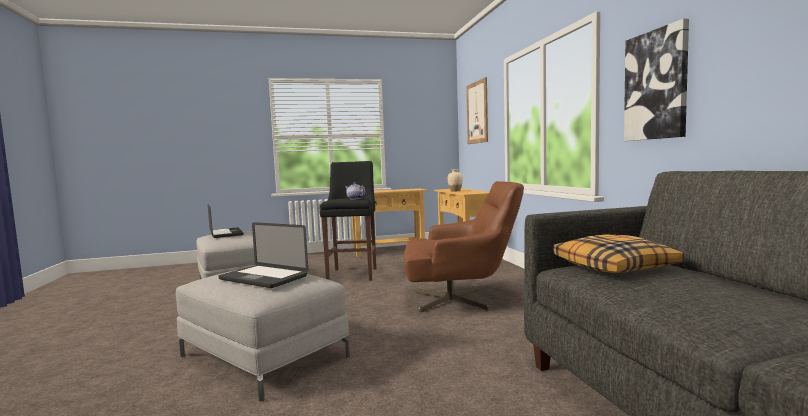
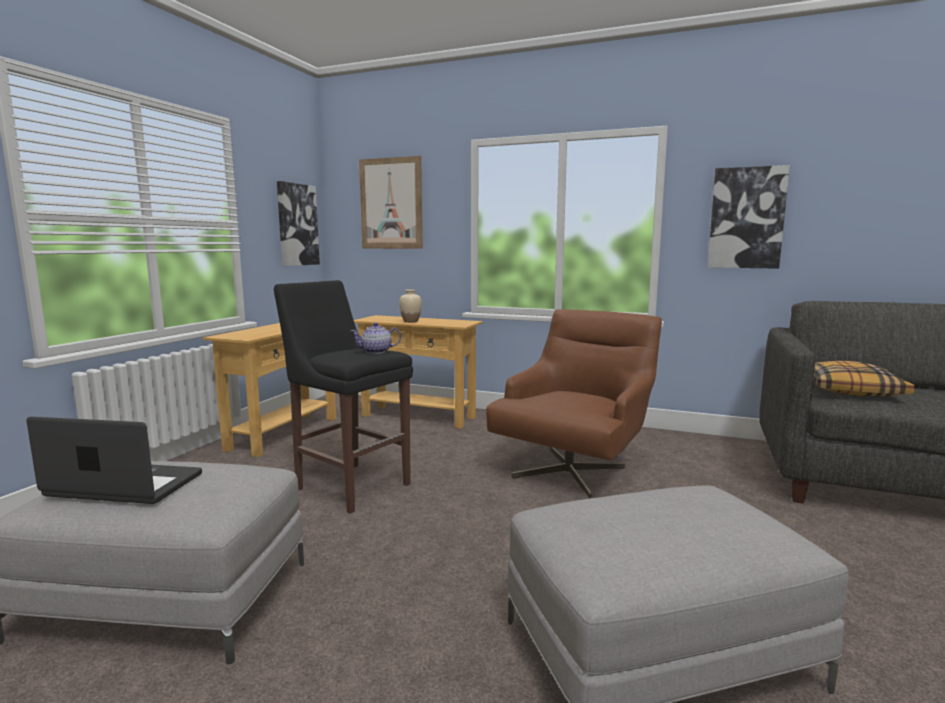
camera: 55 degrees left, 5 degrees up
(263, 278) = (689, 517): laptop -> none
(431, 132) = (297, 225): none -> picture

